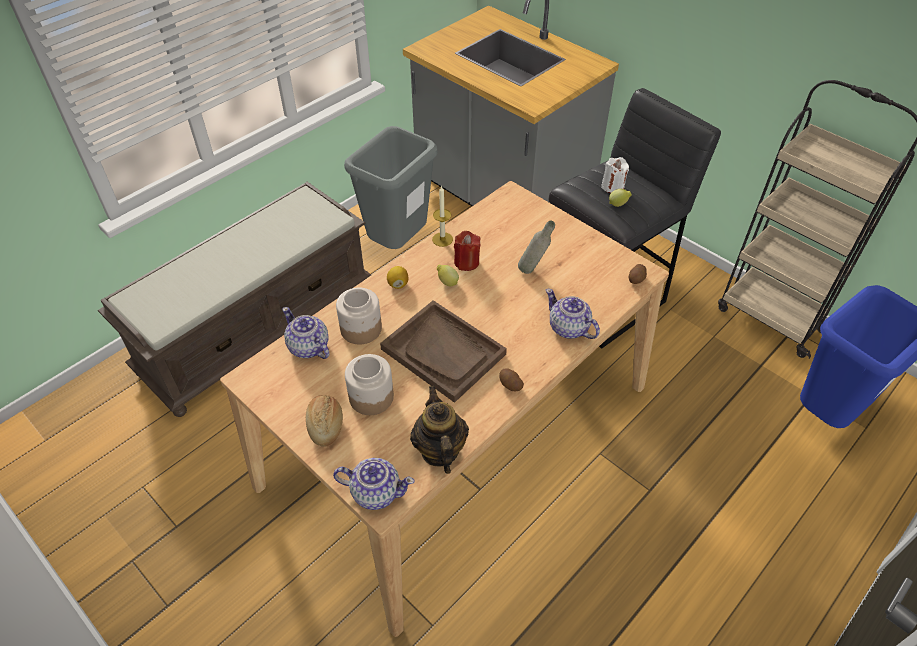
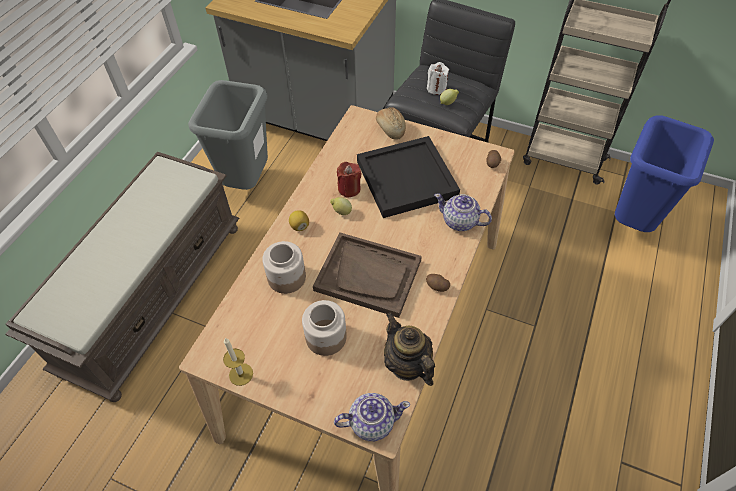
camera: 20 degrees left, 5 degrees up
(308, 347) = (248, 310): teapot -> none
(326, 425) = (298, 377): bread -> bread (390, 129)
(442, 239) = (318, 174): candle -> candle (241, 374)
(533, 270) = (407, 179): grey bottle -> black tray

